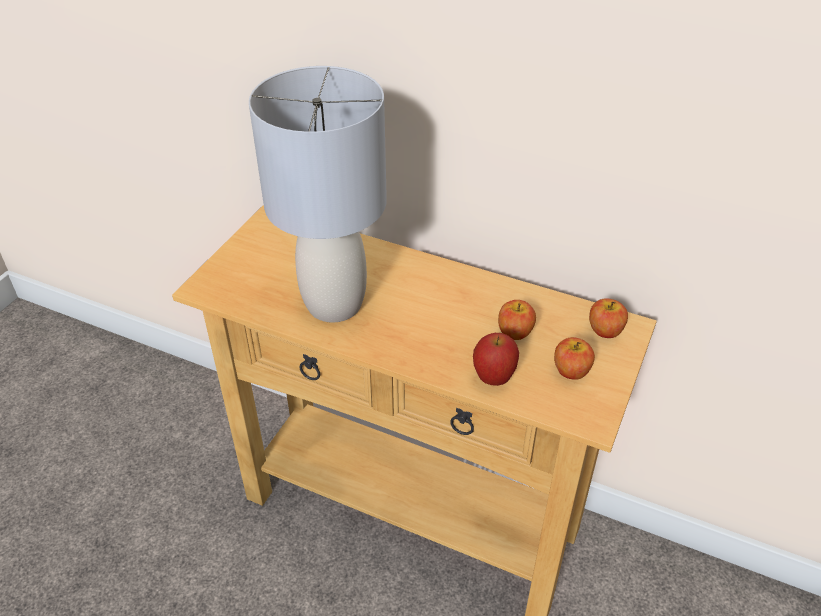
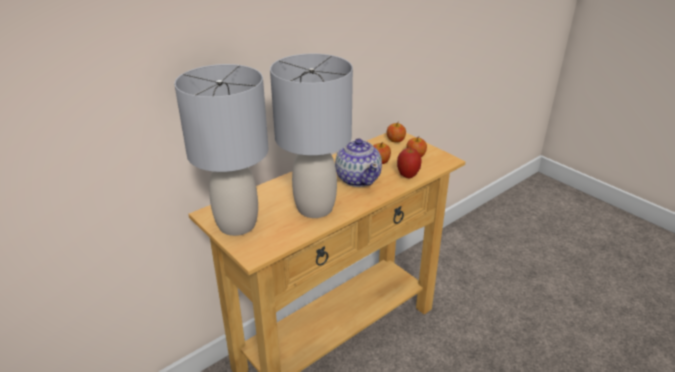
camera: 65 degrees left, 10 degrees down
(259, 250) = (237, 224): none -> grey table lamp
(444, 322) = (358, 178): none -> teapot

